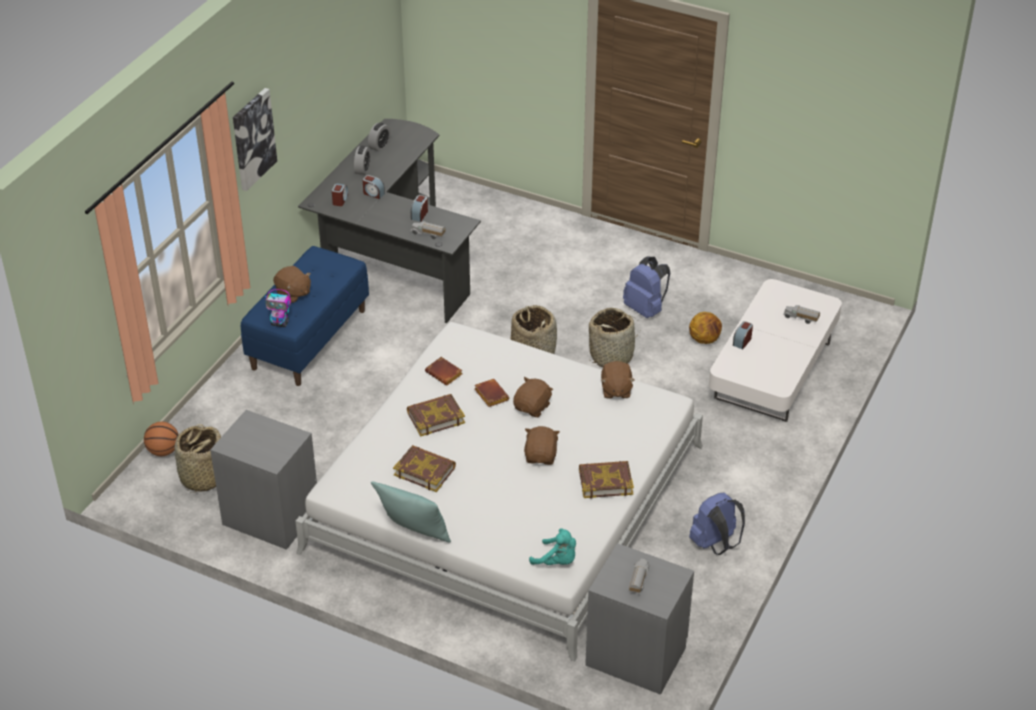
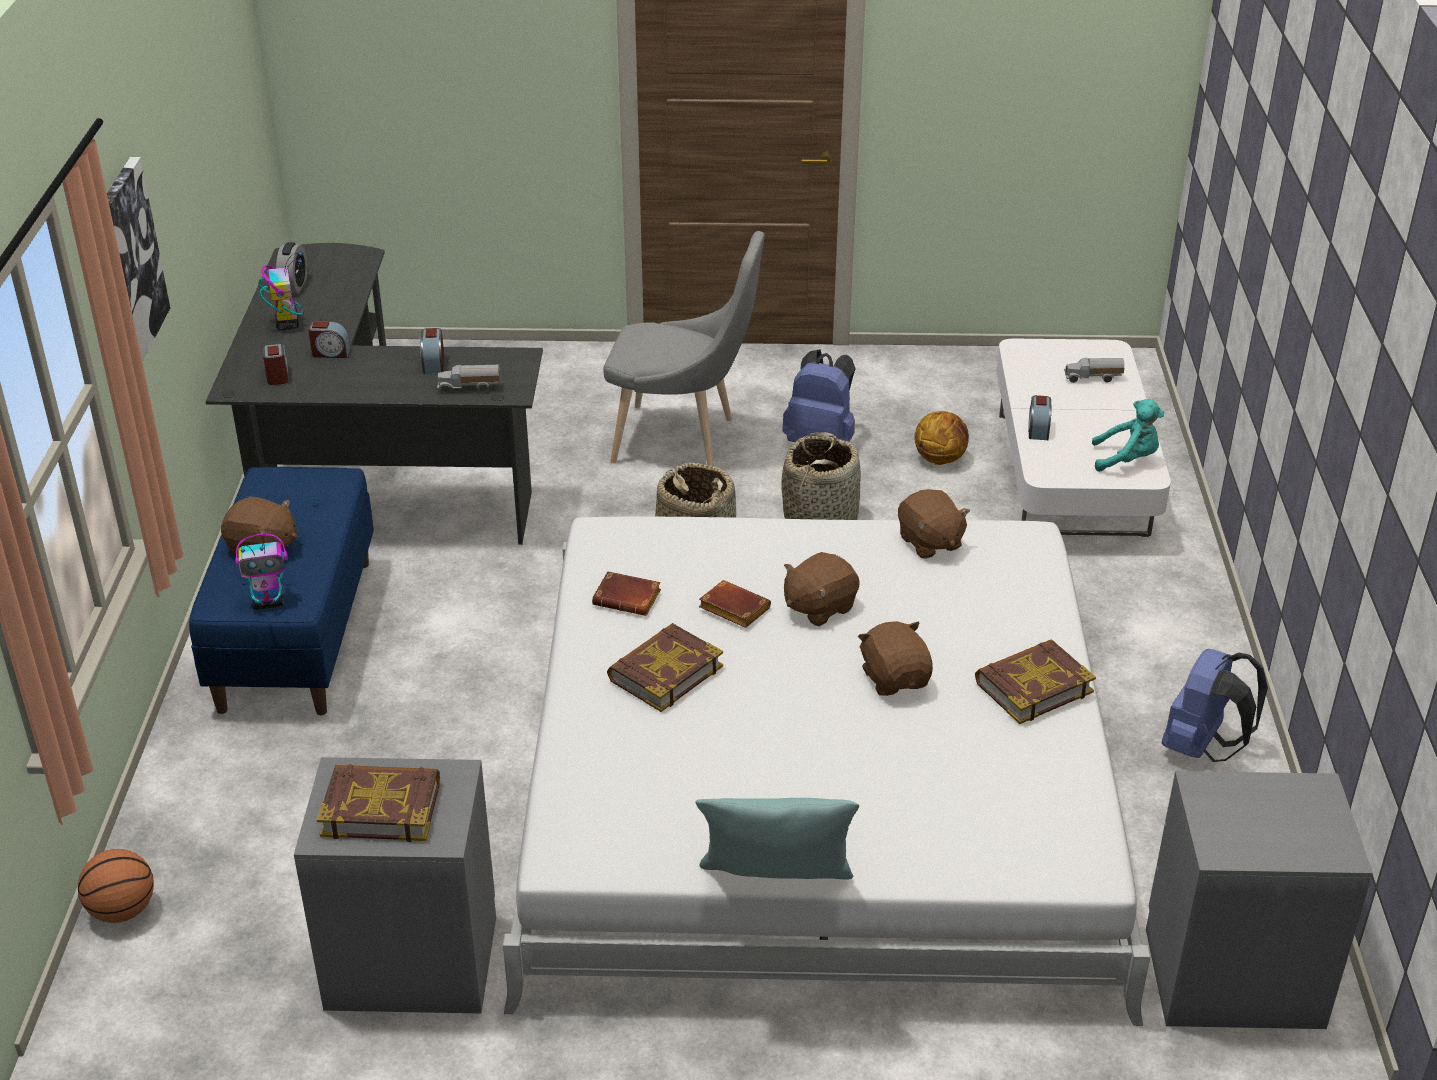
camera: 25 degrees left, 5 degrees down
(203, 477) = (231, 933): basket -> none
(362, 169) = (287, 323): alarm clock -> toy robot
(425, 471) = (715, 767): book -> book (381, 808)
(533, 407) = (818, 607): brown plush toy -> brown plush toy turned 135 degrees counterclockwise
(557, 561) = (1062, 846): turquoise plush toy -> turquoise plush toy (1127, 460)
(570, 286) = (683, 441): none -> grey chair
(638, 581) = (1267, 823): toy truck -> none

